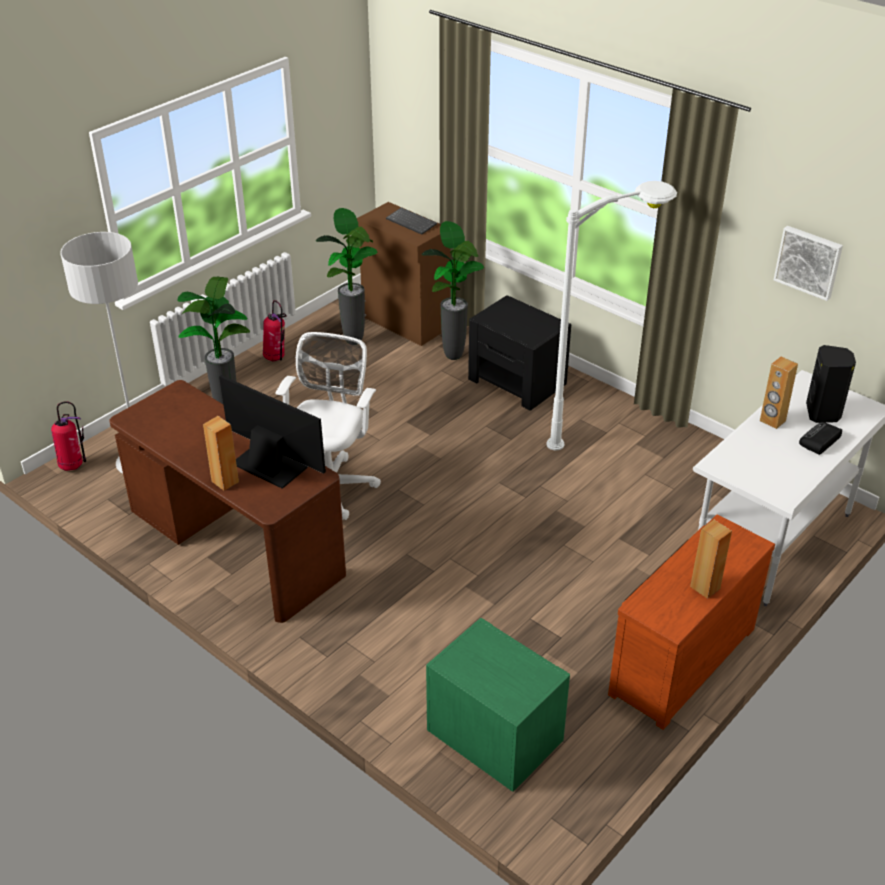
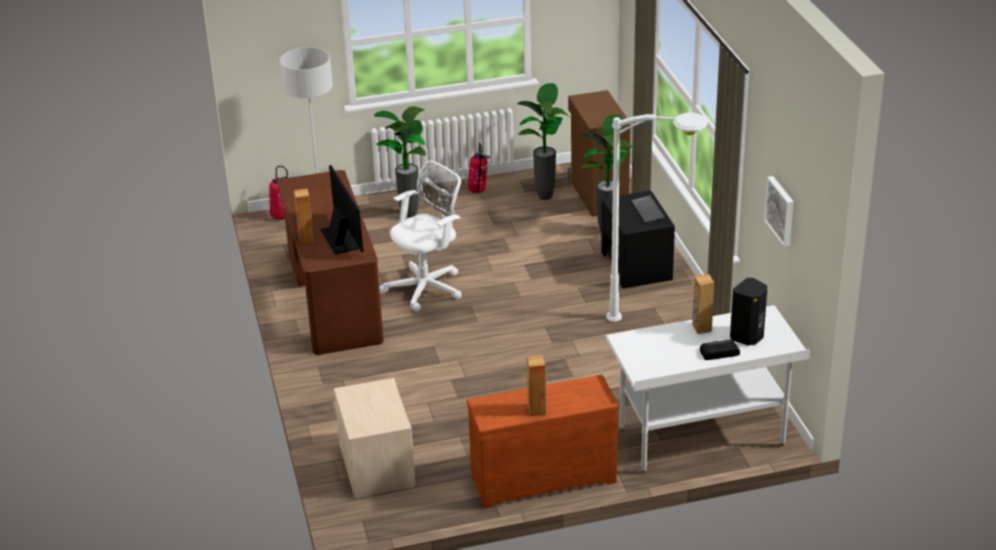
camera: 35 degrees right, 5 degrees down
(412, 222) = (607, 110): keyboard -> keyboard (648, 210)
(494, 734) = (377, 465): green nightstand -> beige nightstand

